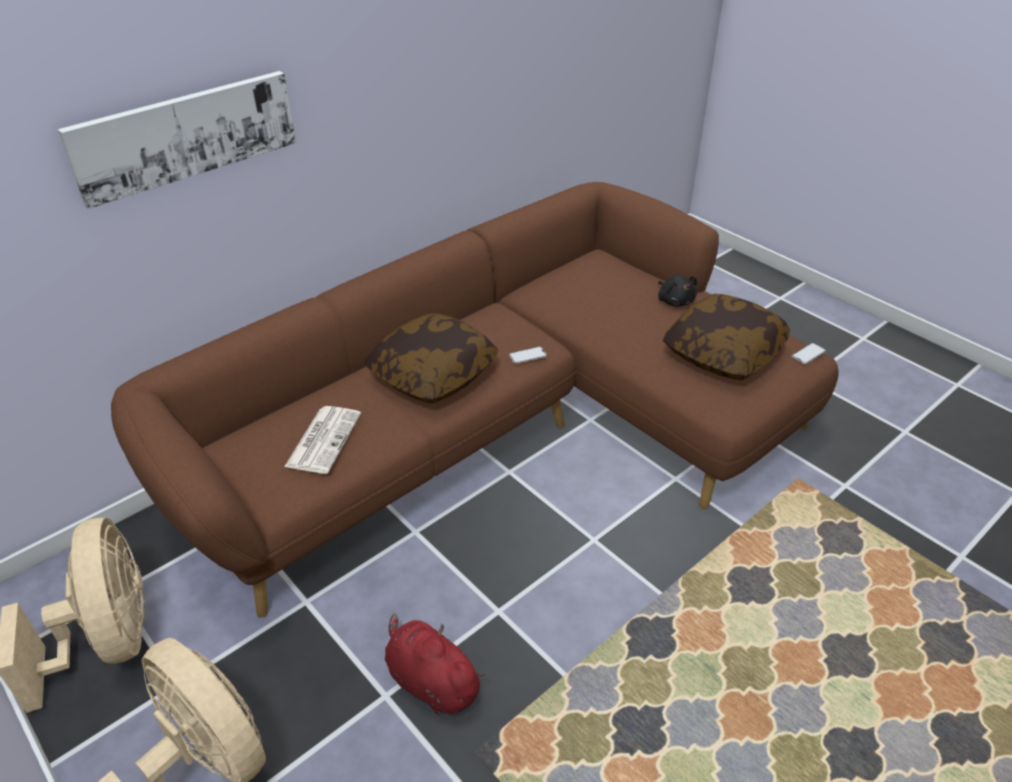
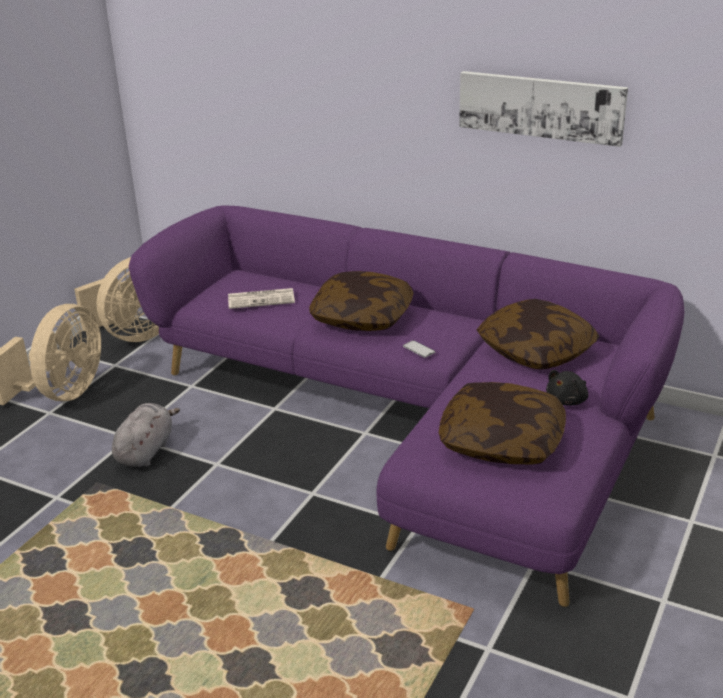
camera: 70 degrees right, 10 degrees down
(185, 135) = (306, 71): picture -> picture (541, 107)
(430, 681) = (146, 451): red plush toy -> grey plush toy
(507, 427) = (418, 418): brown sofa -> purple sofa
(579, 292) = (536, 351): none -> pillow
(808, 354) = (550, 496): phone -> none

